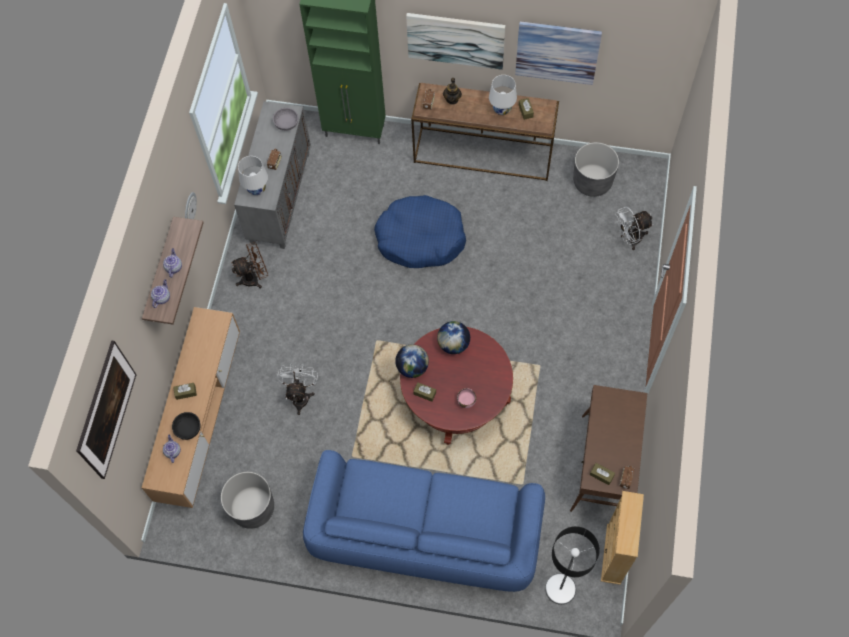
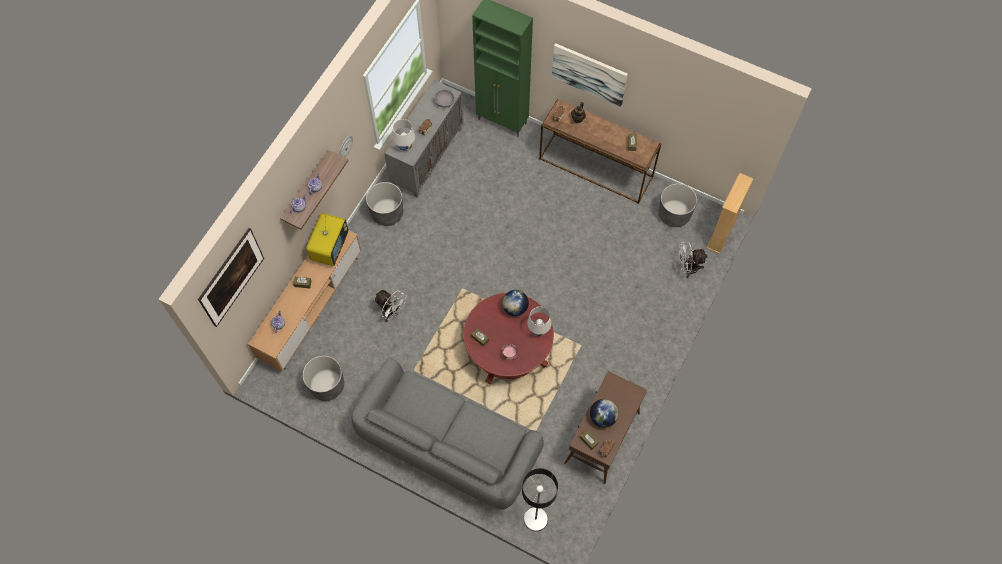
camera: 15 degrees right, 0 degrees up
(188, 428) = (295, 311): black bowl -> none
(204, 338) = (330, 247): none -> television
(254, 278) = (387, 213): brown fan -> grey planter
(300, 395) = (391, 312): white fan -> white fan turned 105 degrees clockwise
(412, 367) = (477, 316): globe -> globe (603, 417)
(420, 238) = (523, 220): blue dog bed -> none
(425, 533) = (448, 445): blue sofa -> grey sofa
(502, 109) = (613, 137): white table lamp -> white table lamp (538, 330)
(557, 52) = (664, 105): picture -> none
(614, 554) = (586, 506): beige bookcase -> beige bookcase (721, 234)

